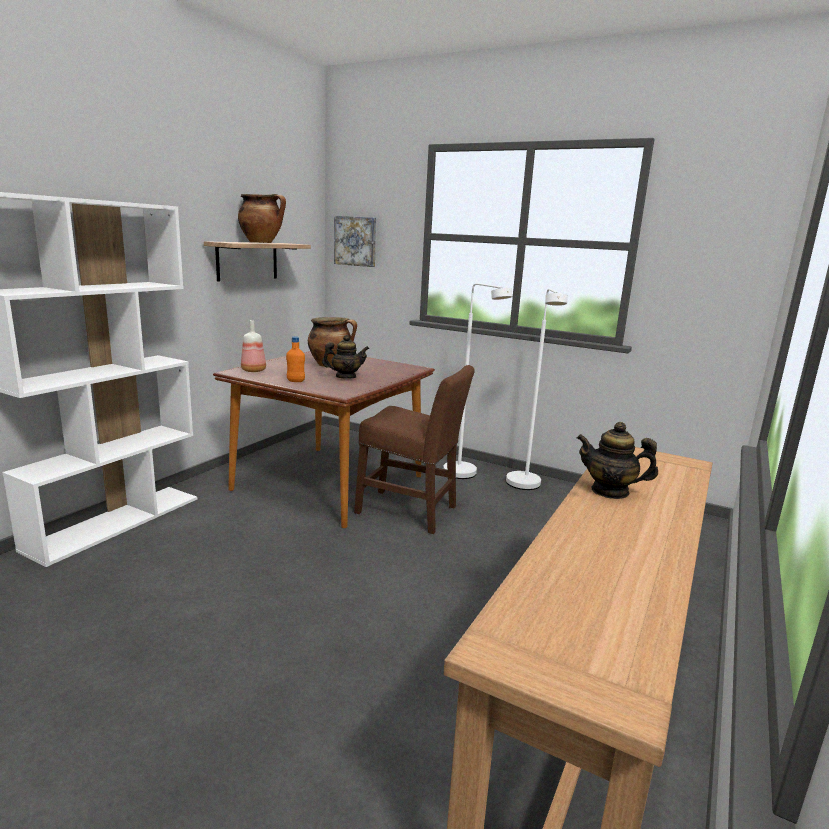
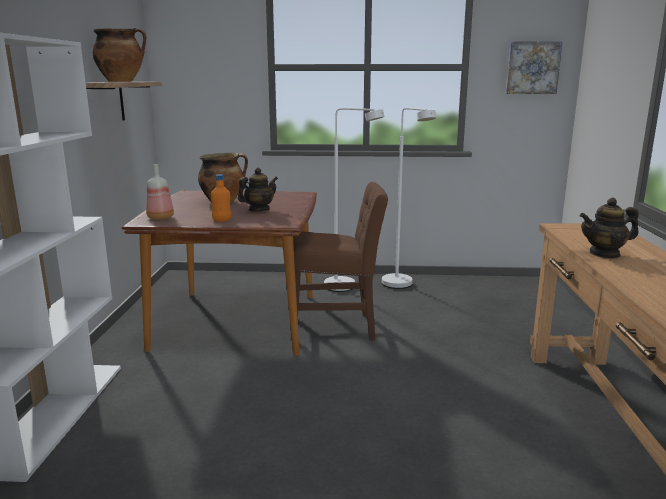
camera: 25 degrees left, 0 degrees up
(356, 241) = (190, 76): picture -> picture (532, 68)

